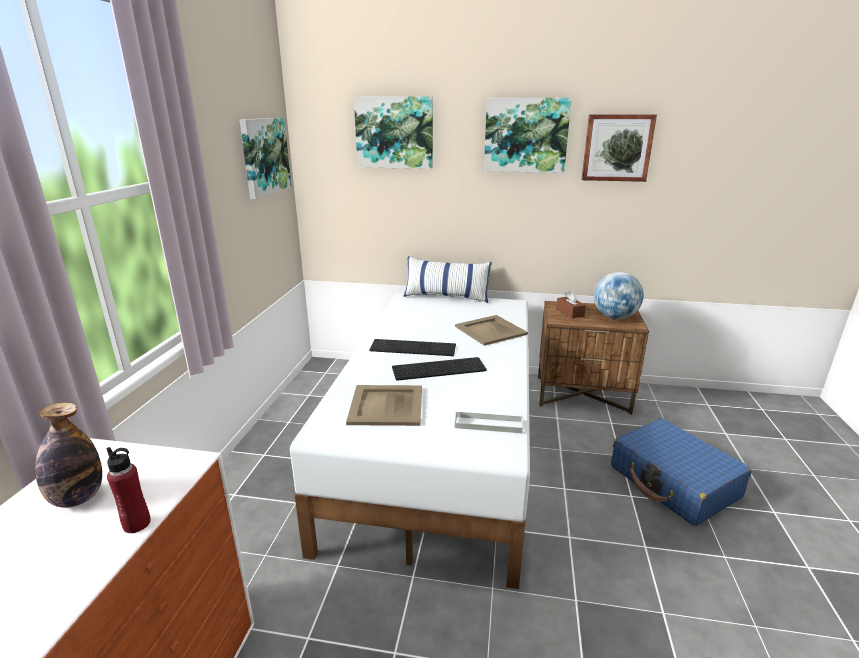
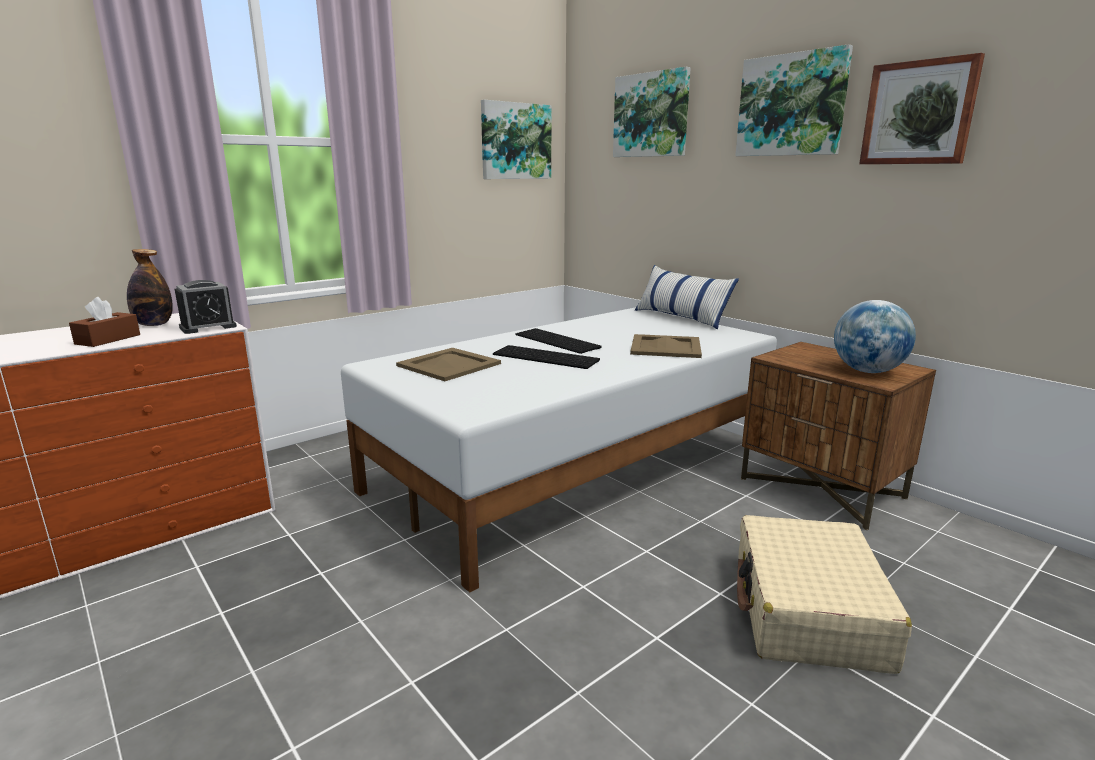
camera: 40 degrees right, 5 degrees down
(137, 524) = (147, 338): red bottle -> none
(170, 471) = (208, 327): none -> alarm clock
(488, 424) = (498, 397): grey tray -> none
(569, 312) = (808, 355): brown tissue box -> brown tissue box (108, 339)
(673, 482) = (808, 610): blue suitcase -> beige suitcase

